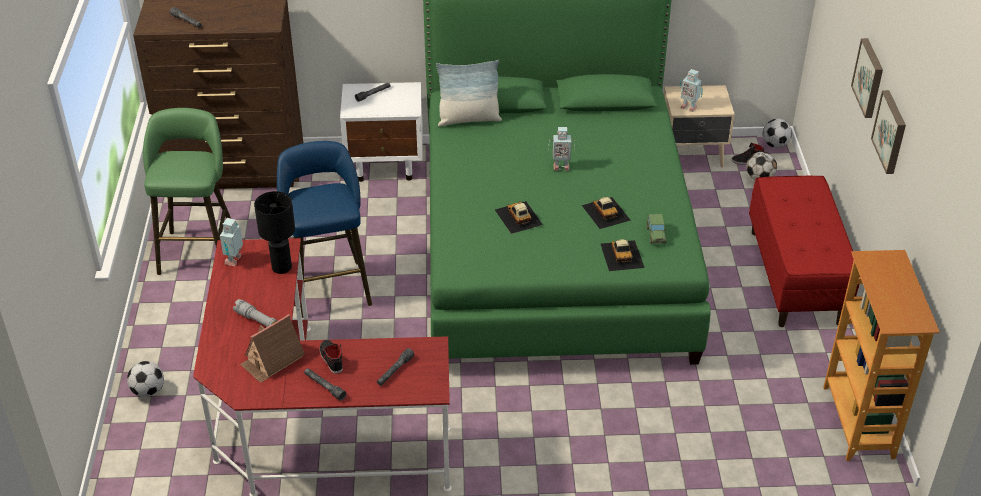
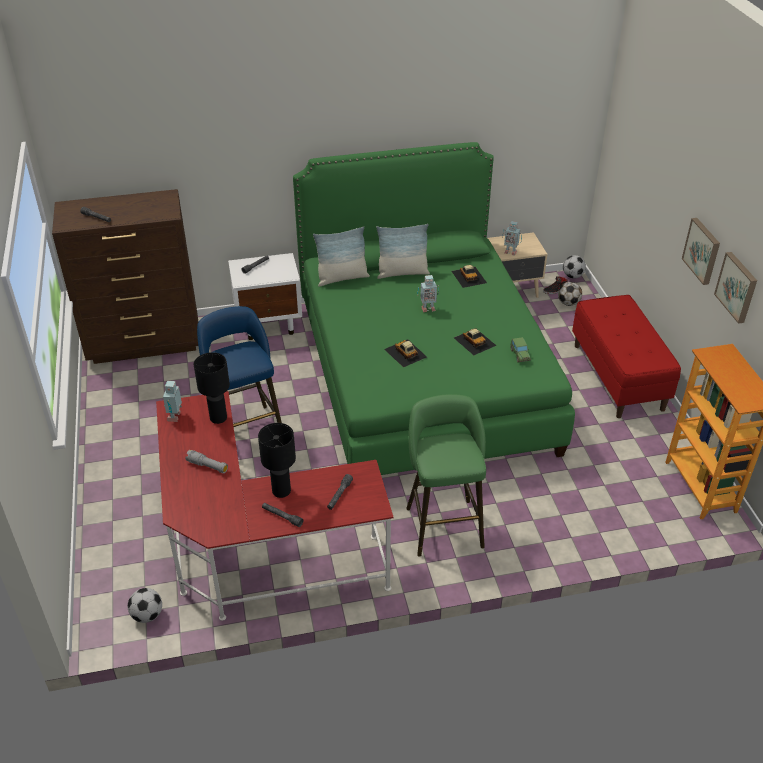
camera: 10 degrees left, 0 degrees up
(148, 392) = (109, 539): football -> football (147, 615)
(198, 249) = (126, 411): green stool -> green stool (443, 523)
(272, 360) = (230, 499): toy house -> none
(331, 358) = (281, 491): black shoe -> black table lamp
(543, 120) = (402, 273): none -> pillow
(622, 255) = (498, 374): toy car -> toy car (469, 276)
(869, 77) = (672, 210): picture -> picture (737, 287)

